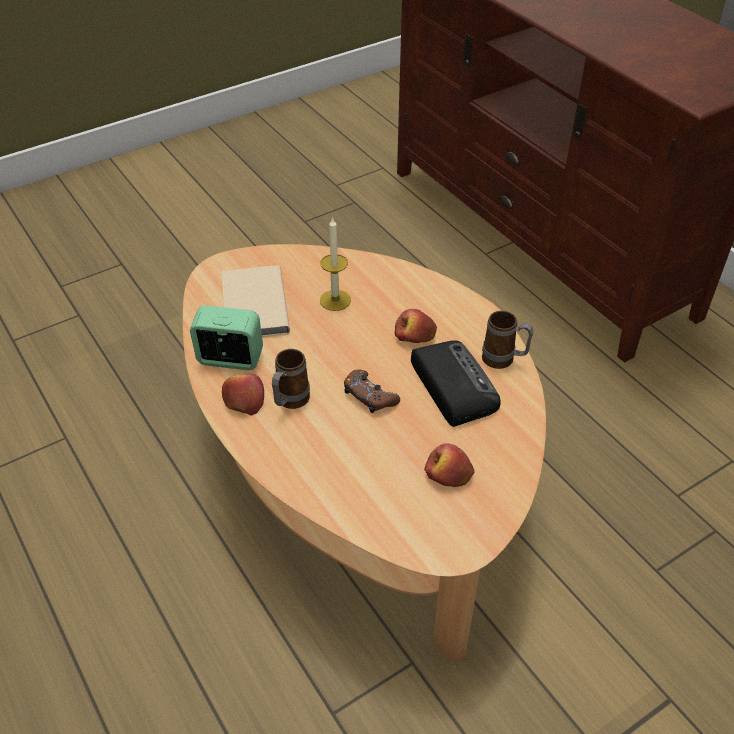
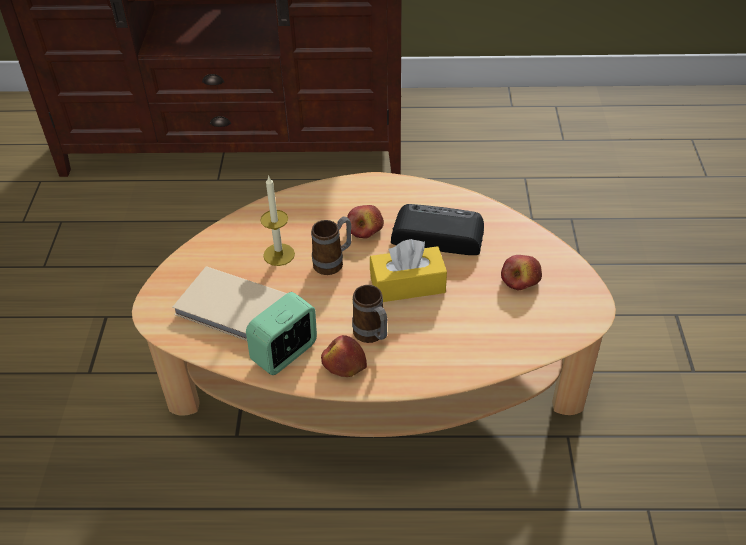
camera: 55 degrees left, 0 degrees up
(370, 396) = (407, 285): brown game controller -> yellow tissue box
(504, 360) = (434, 196): mug -> mug (333, 262)

